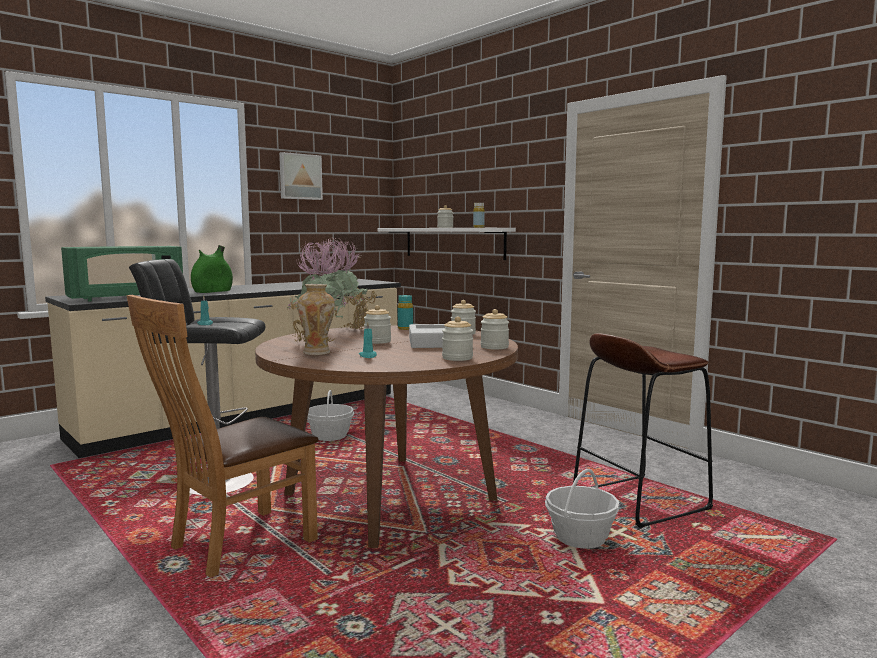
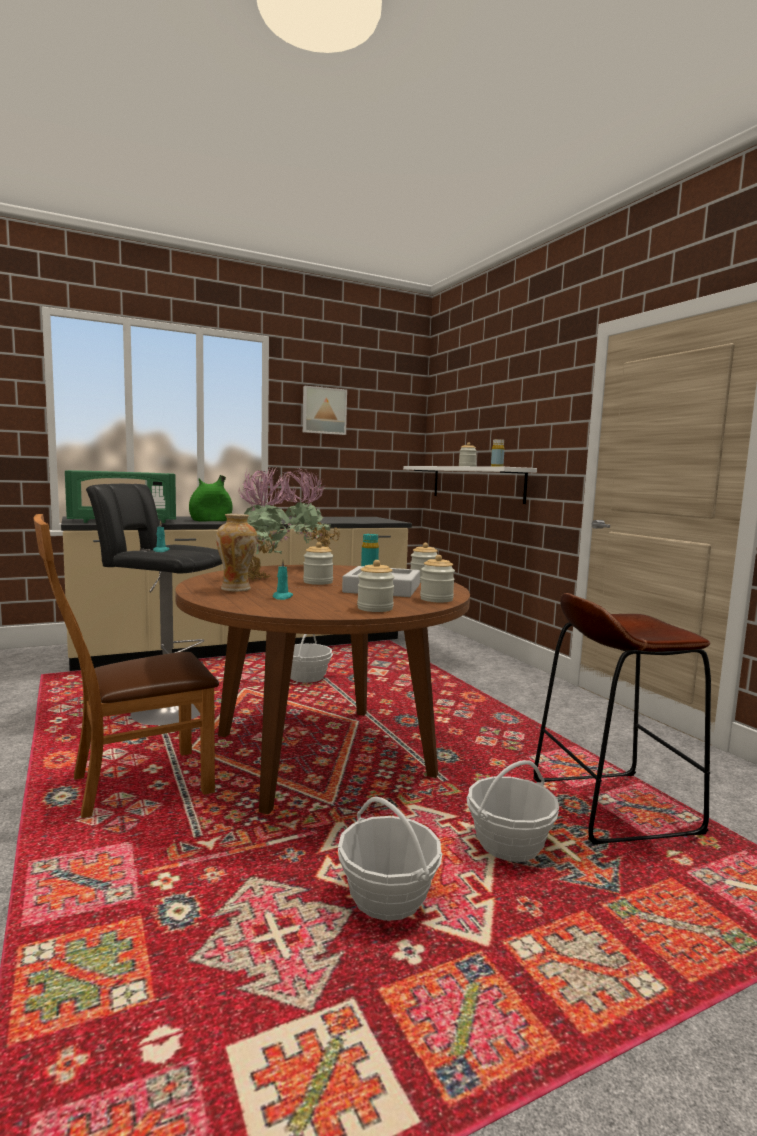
camera: 15 degrees right, 0 degrees up
(513, 588) = (387, 898): none -> basket

